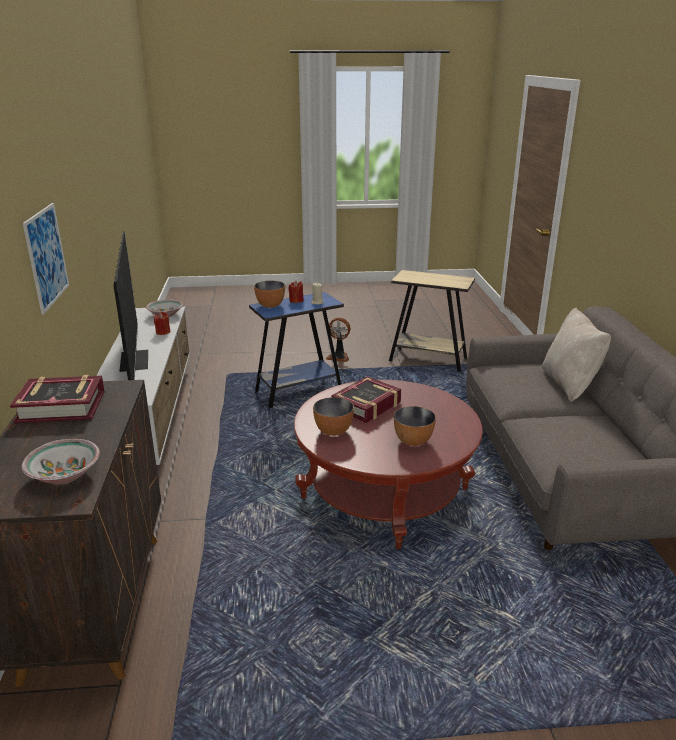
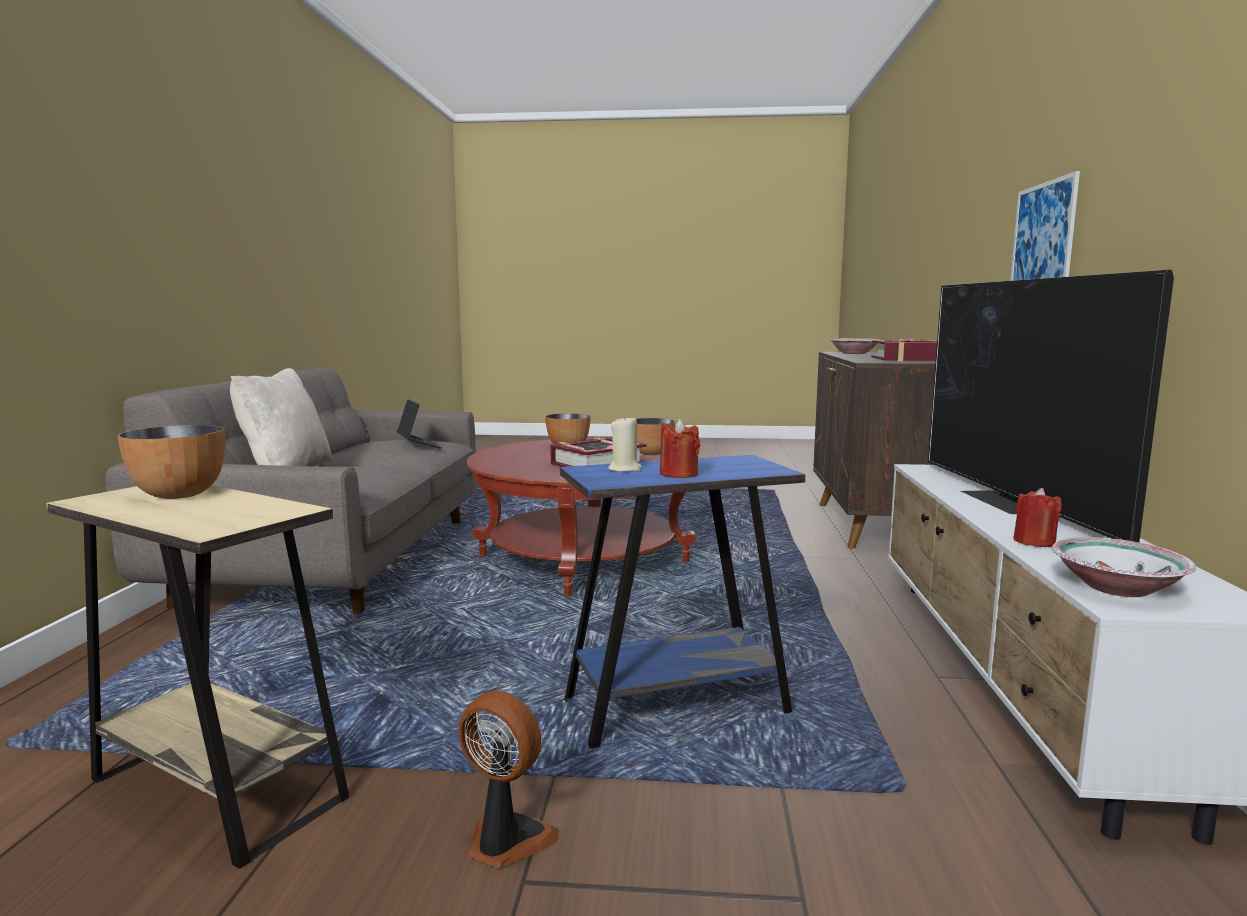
camera: 170 degrees left, 15 degrees down
(270, 305) = (746, 469): bowl -> bowl (180, 494)
(559, 443) = (418, 446): none -> laptop

